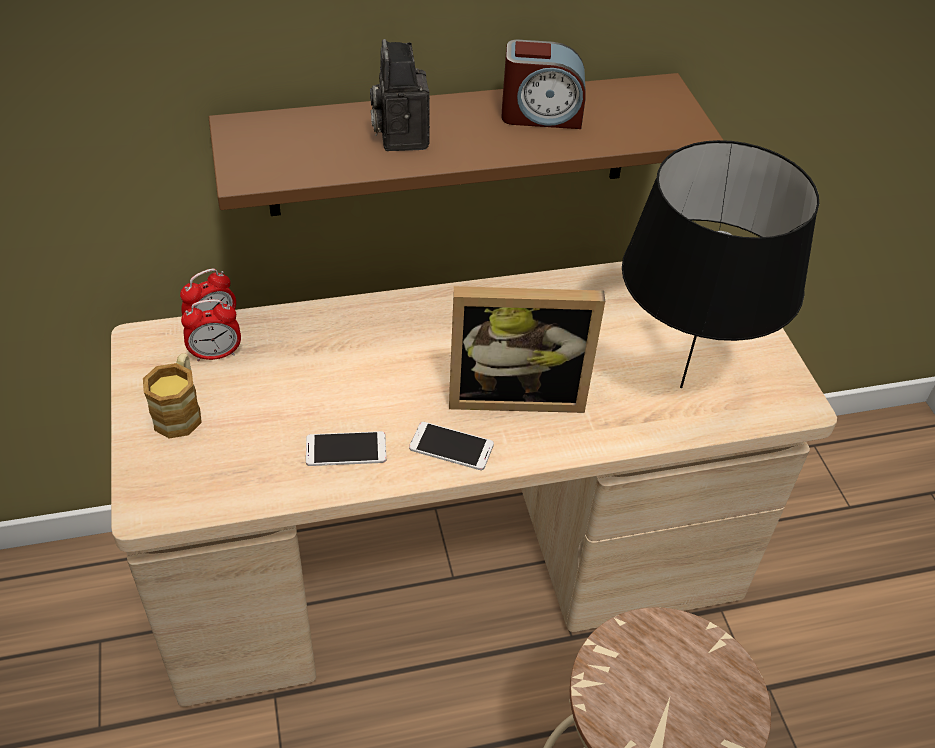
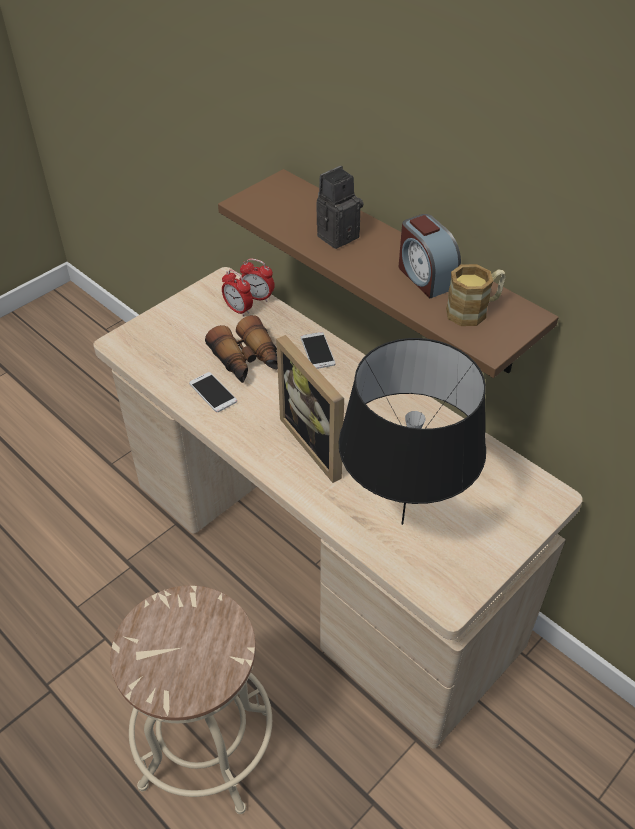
camera: 60 degrees right, 0 degrees up
(181, 410) = (188, 319): mug -> mug (474, 310)
(322, 391) = (247, 361): none -> binoculars
(451, 446) = (251, 434): phone -> phone (317, 351)

